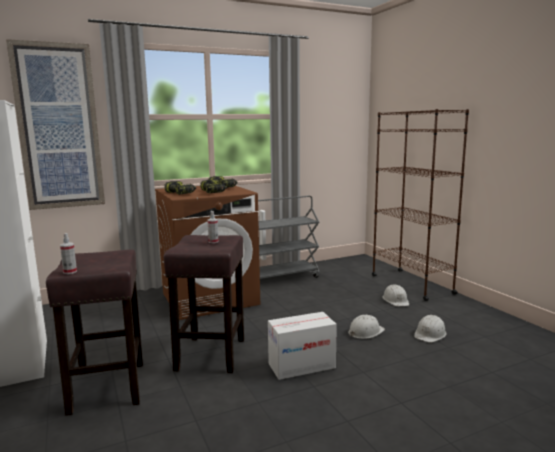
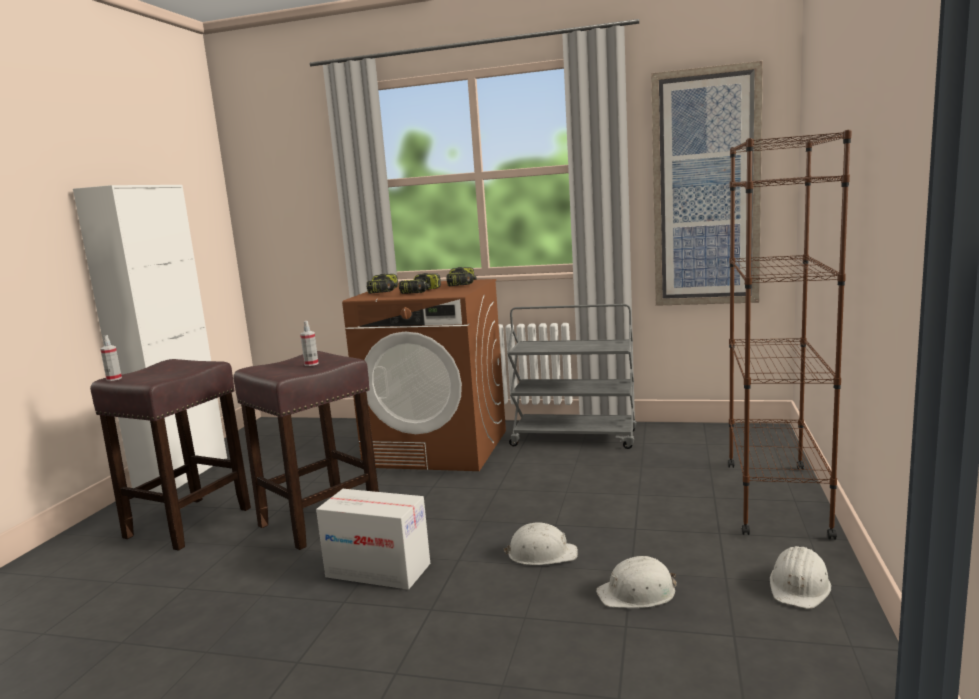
camera: 40 degrees right, 0 degrees up
(59, 127) = (294, 203): picture -> picture (705, 189)
(395, 300) = (688, 519): white hard hat -> white hard hat (799, 586)

